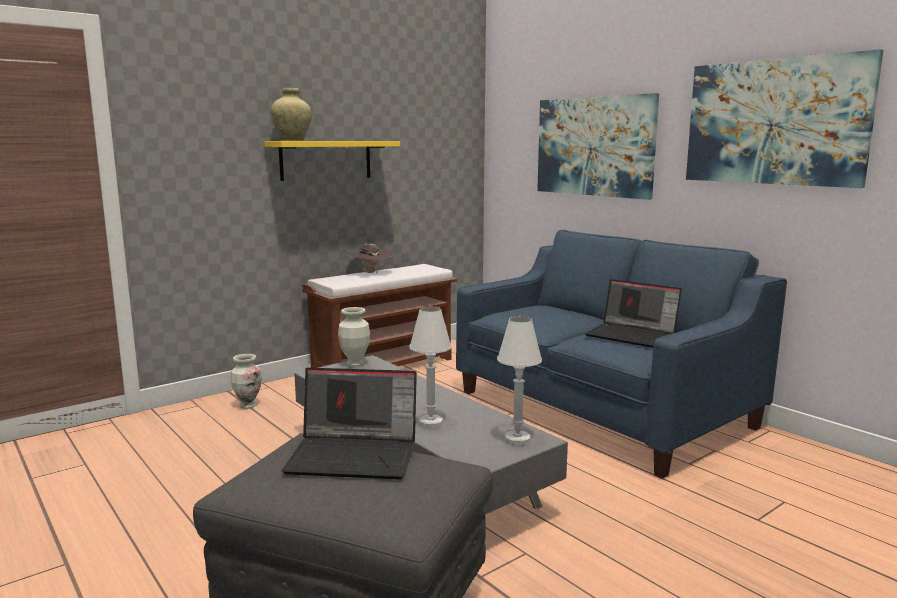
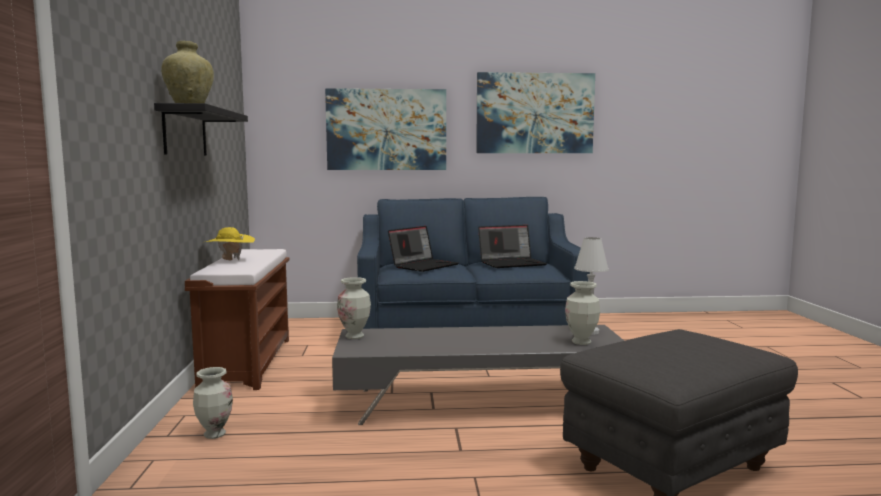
camera: 55 degrees left, 5 degrees down
(326, 160) = (185, 132): yellow shelf -> black shelf
(355, 455) = (647, 344): laptop -> laptop (424, 265)
(370, 273) = (229, 261): brown hat -> yellow hat
(430, 423) = (530, 342): white table lamp -> none
(466, 444) = (581, 342): none -> vase

